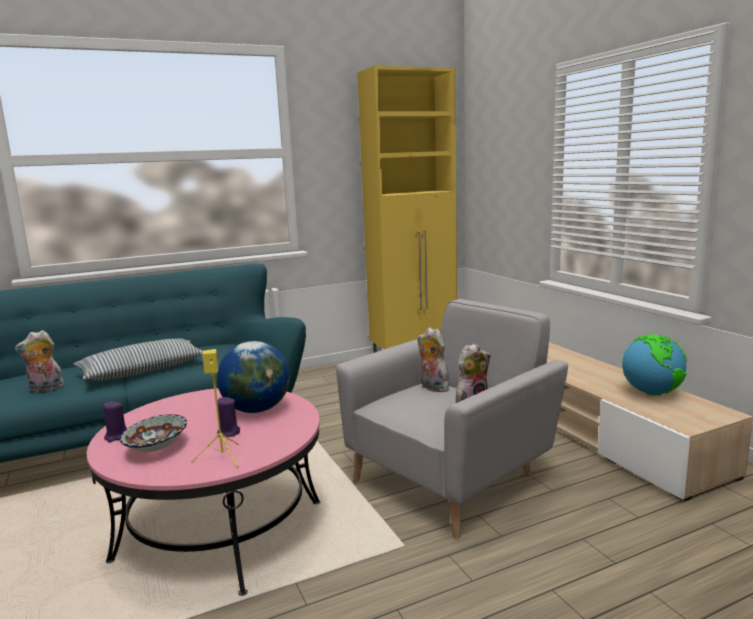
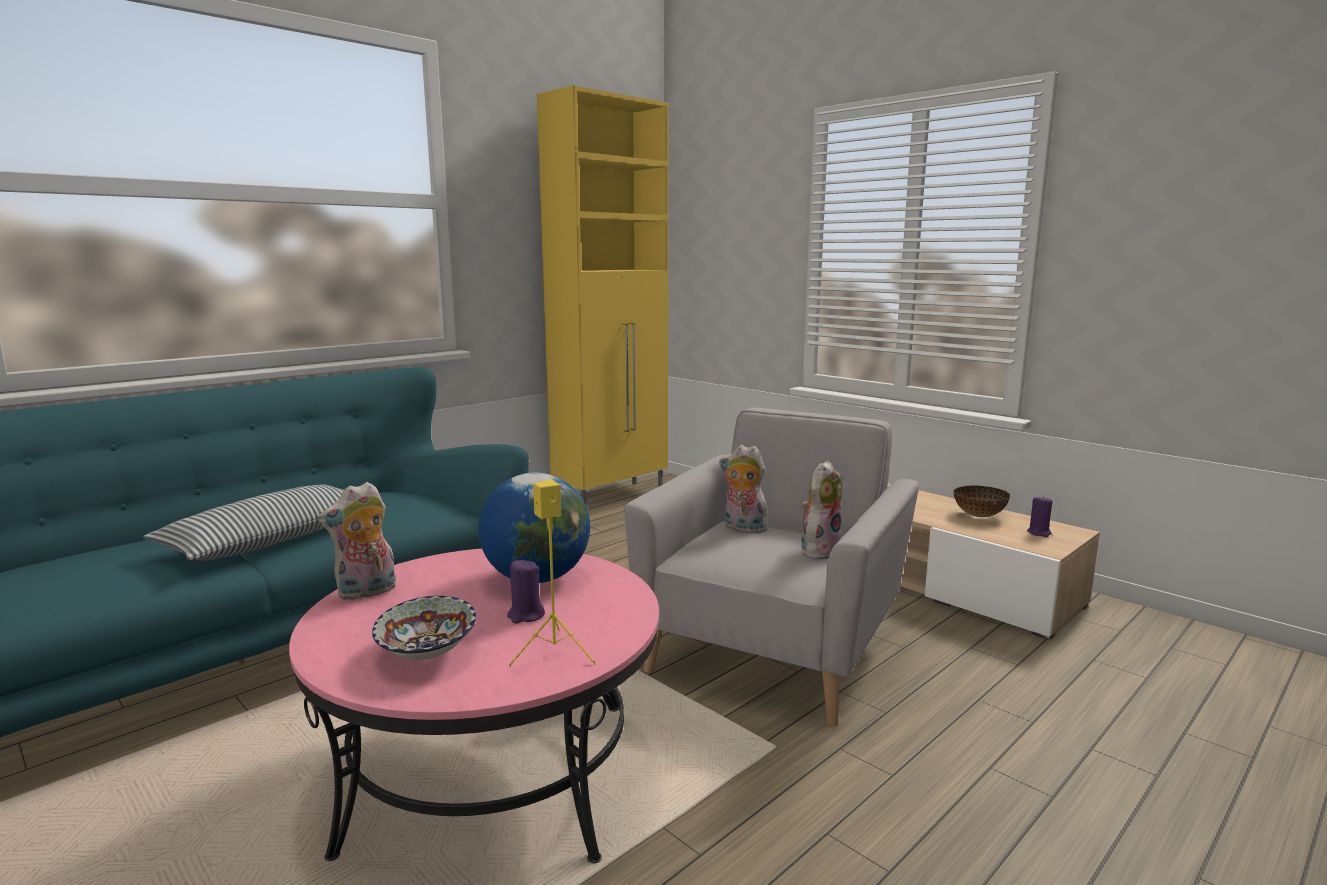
camera: 20 degrees left, 0 degrees up
(45, 389) = (104, 584): plush toy -> plush toy (366, 592)
(117, 436) = (335, 643): purple candle -> purple candle (1039, 533)
(651, 393) = (978, 515): globe -> bowl

